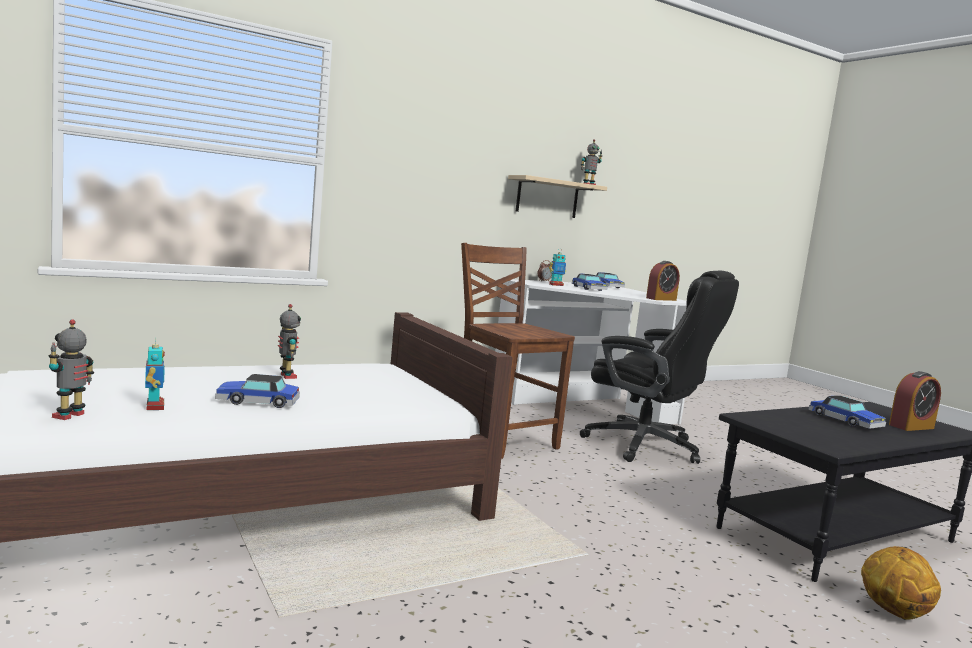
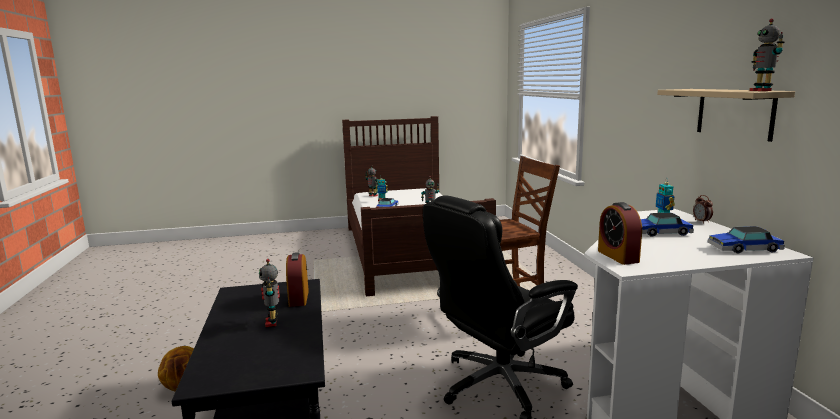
camera: 110 degrees right, 5 degrees up
(845, 421) = (273, 322): toy car -> toy robot
(911, 426) = (235, 354): alarm clock -> alarm clock (298, 298)

